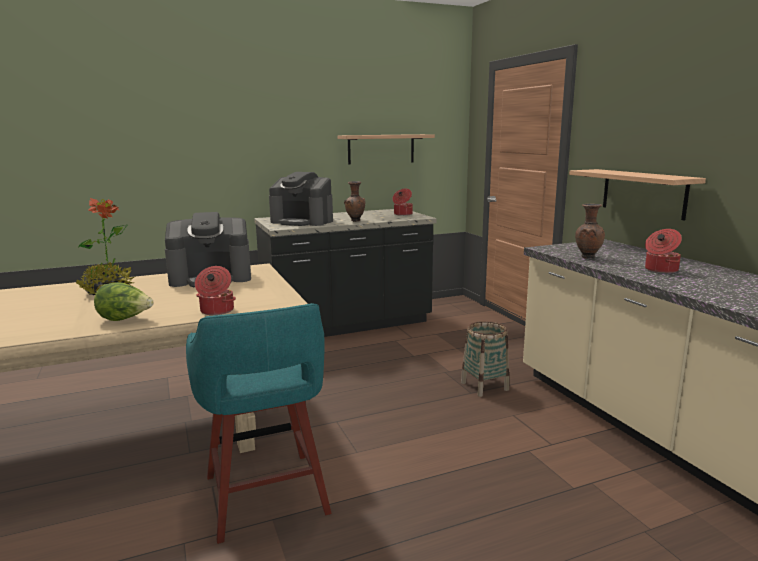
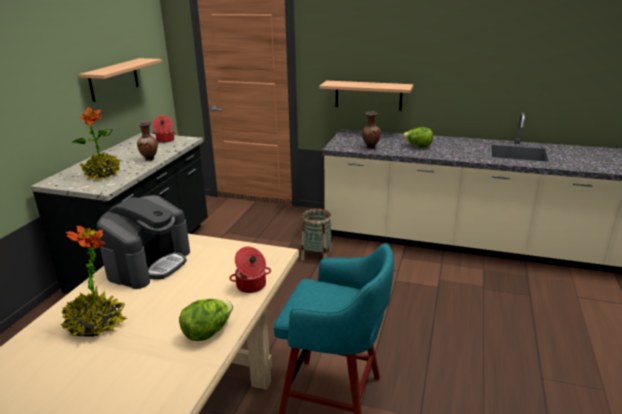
camera: 50 degrees left, 10 degrees up
(302, 221) = (102, 175): coffee machine -> potted plant
(660, 270) = (418, 146): cooking pot -> lettuce

